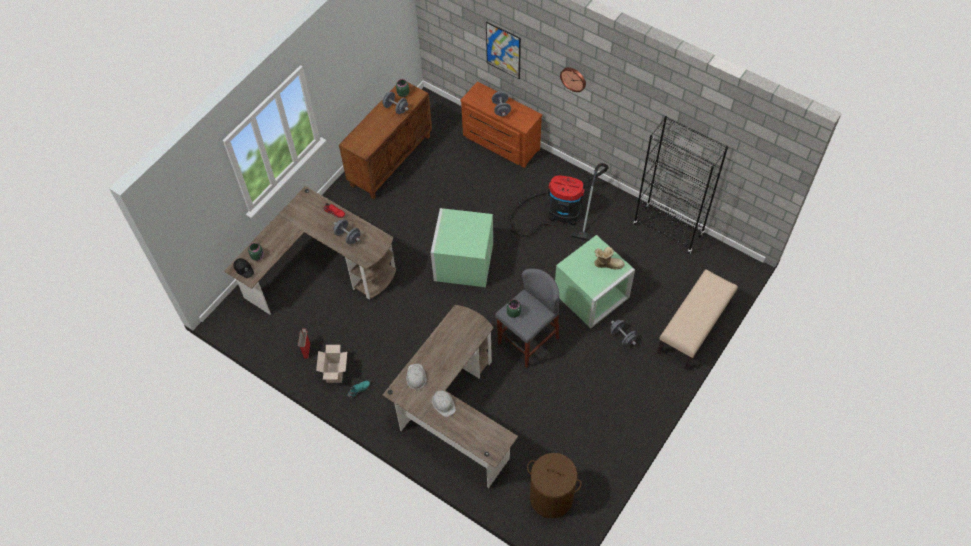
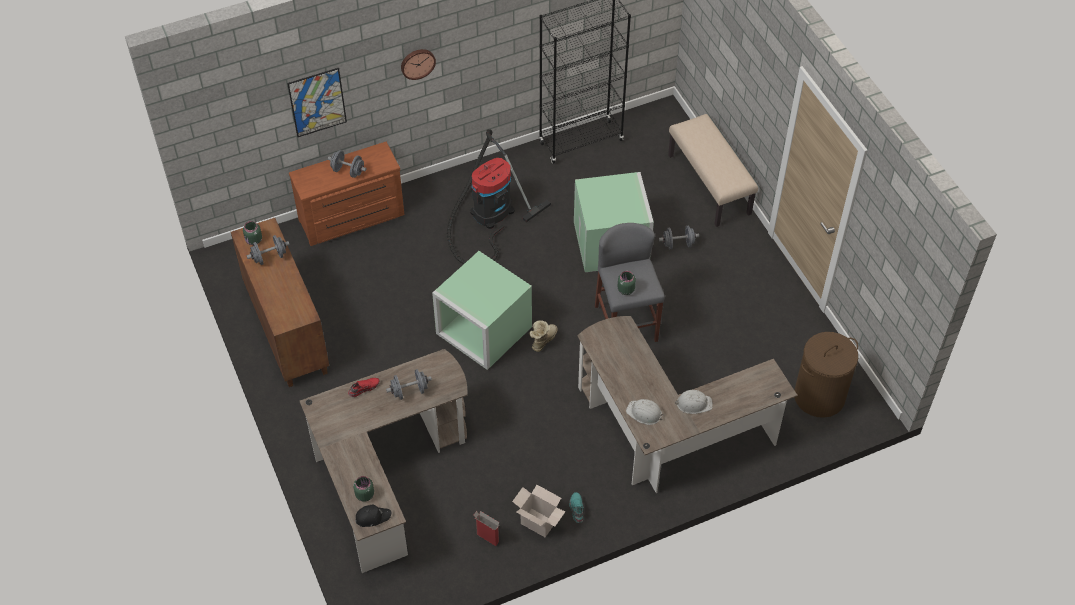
camera: 60 degrees left, 5 degrees down
(607, 264) = (617, 188): boot -> boot (542, 340)

